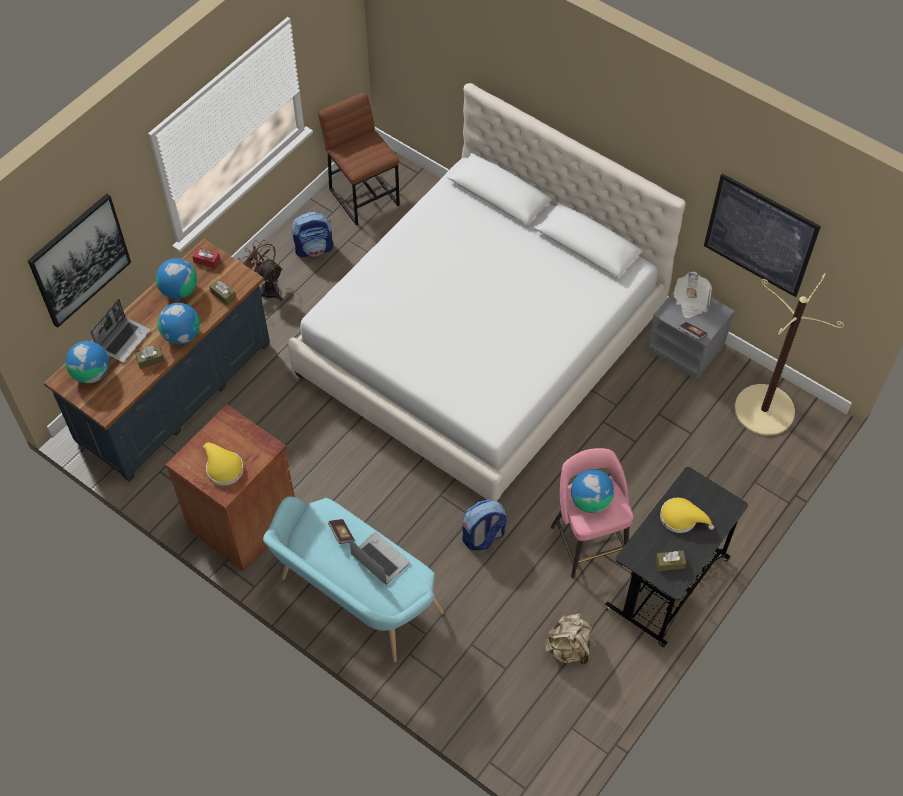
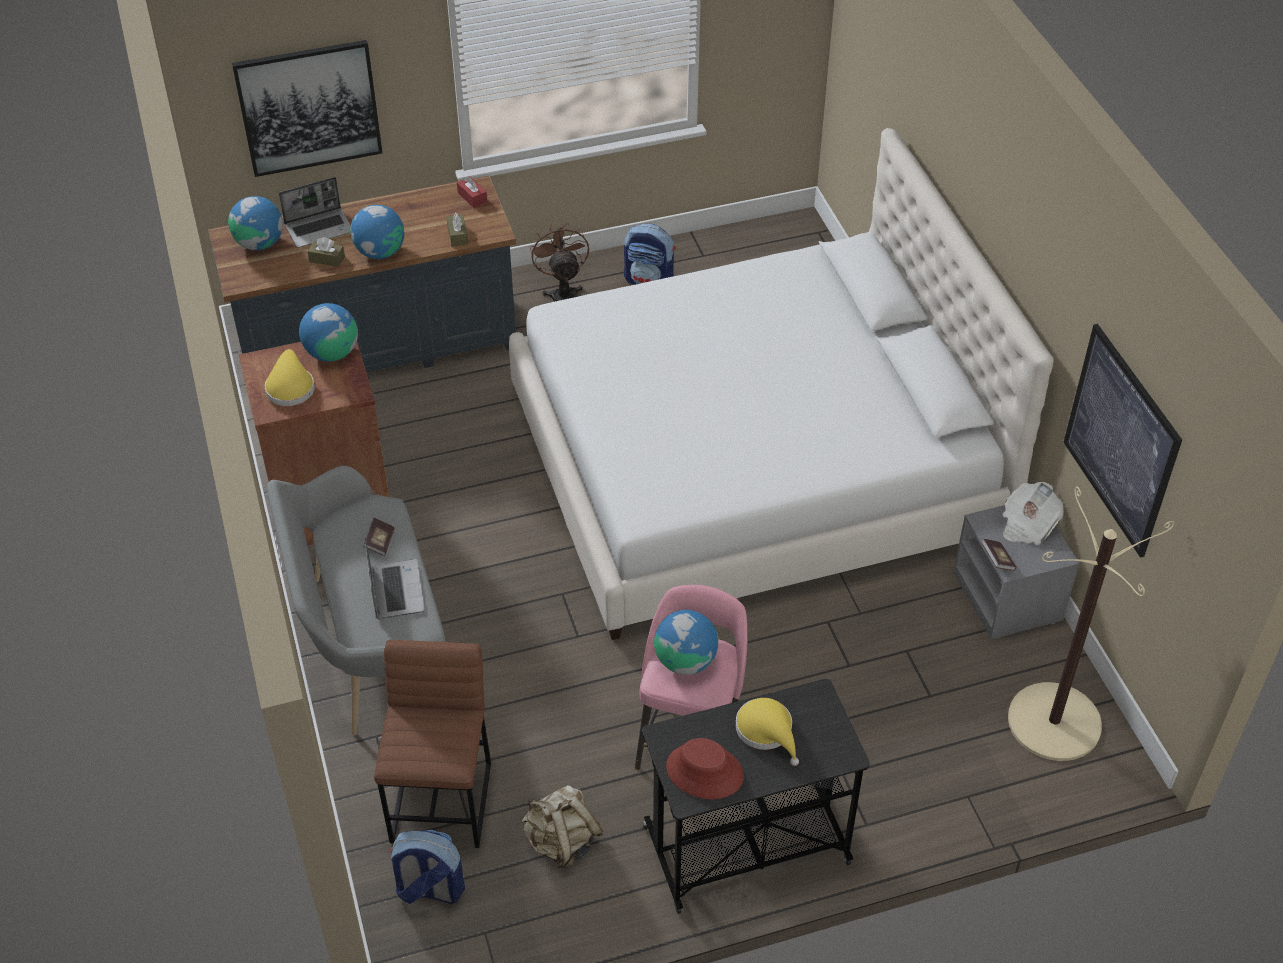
camera: 35 degrees right, 10 degrees down
(179, 290) = (418, 211): globe -> globe (332, 353)
(354, 599) = (370, 645): turquoise bench -> grey bench
(363, 196) = (751, 255): brown chair -> brown chair (441, 799)
(483, 537) = (571, 664): backpack -> backpack (429, 889)
(669, 563) = (704, 772): brown tissue box -> red hat

